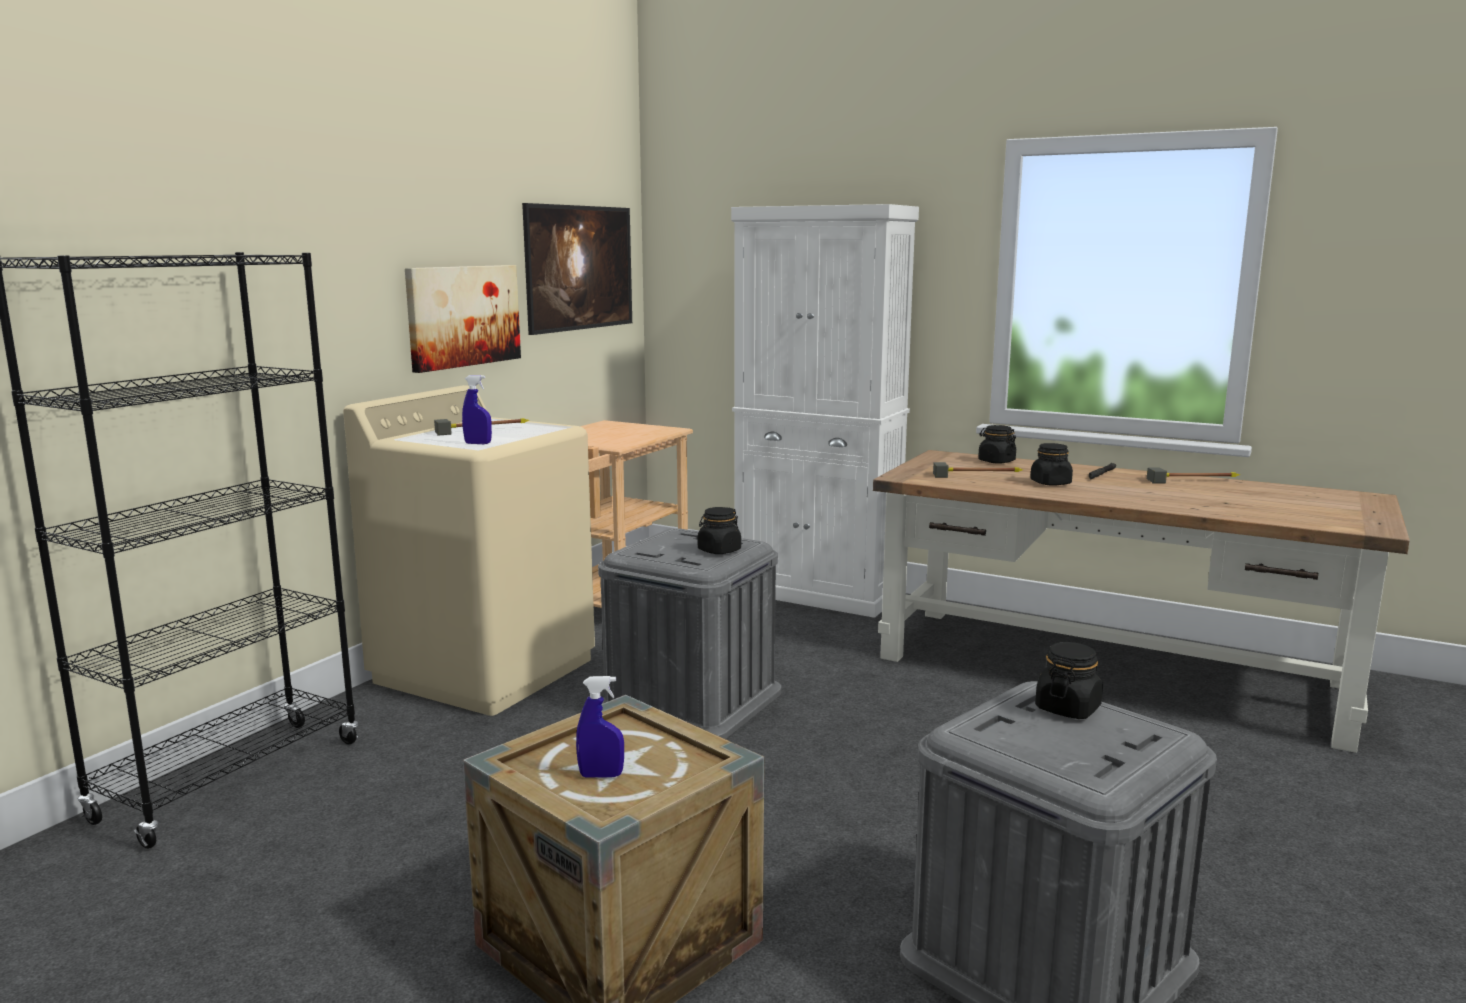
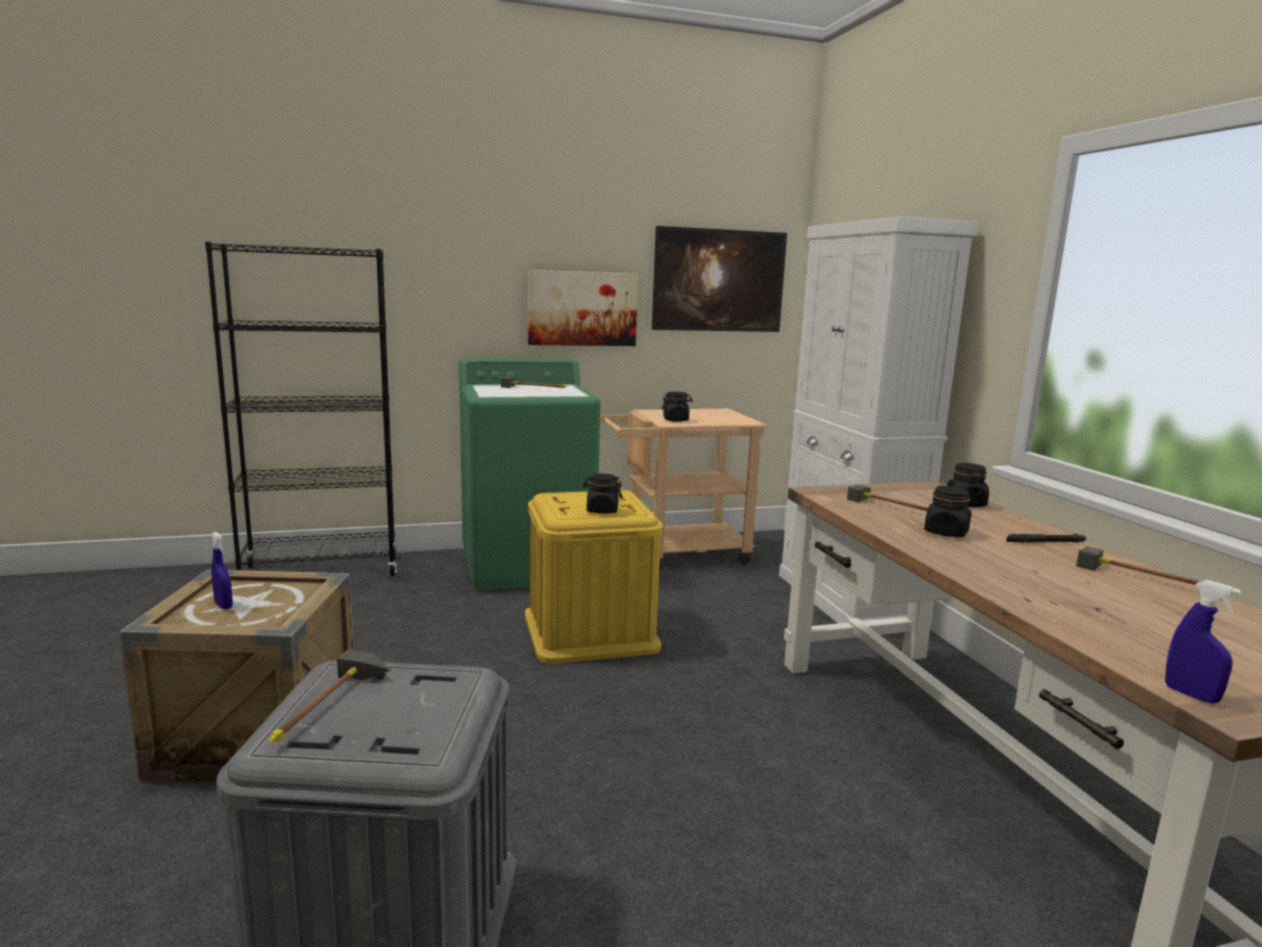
camera: 45 degrees right, 0 degrees up
(478, 443) = (495, 394): blue spray bottle -> blue spray bottle (1191, 695)
(485, 670) = (527, 565): beige washing machine -> green washing machine
(691, 700) = (590, 631): grey storage box -> yellow storage box
(1050, 748) = (330, 709): none -> hammer
(1067, 708) = (433, 696): black jar -> black jar (676, 420)

